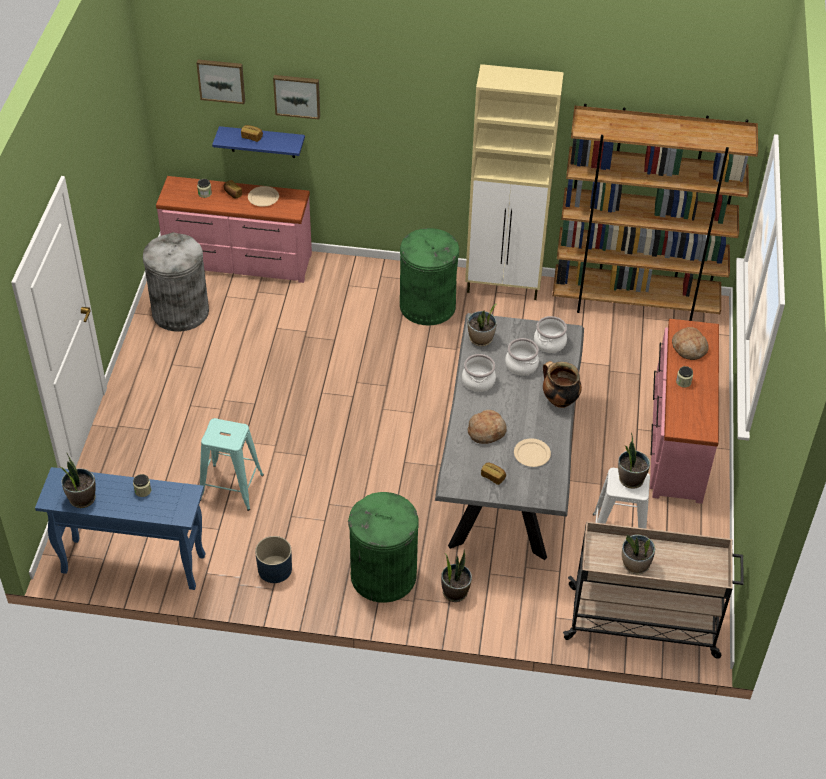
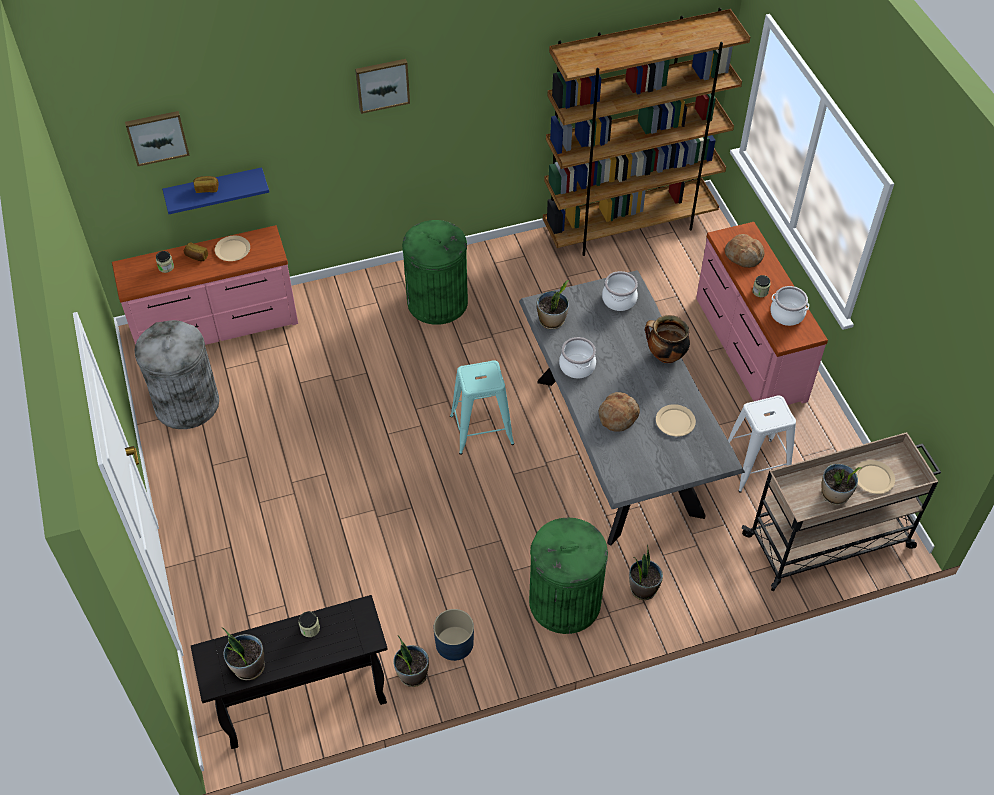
camera: 25 degrees left, 5 degrees up
(132, 564) = (303, 704): blue console table -> black console table
(231, 487) = (356, 574): turquoise stool -> turquoise stool (481, 430)
(297, 95) = (247, 127): picture -> picture (382, 84)
(493, 476) = (654, 460): bread -> none
(504, 286) = (499, 254): beige cabinet -> none
(521, 365) = (607, 333): cooking pot -> cooking pot (787, 314)
(630, 479) = (769, 408): potted plant -> potted plant (412, 674)
(680, 566) = (874, 478): none -> beige plate

